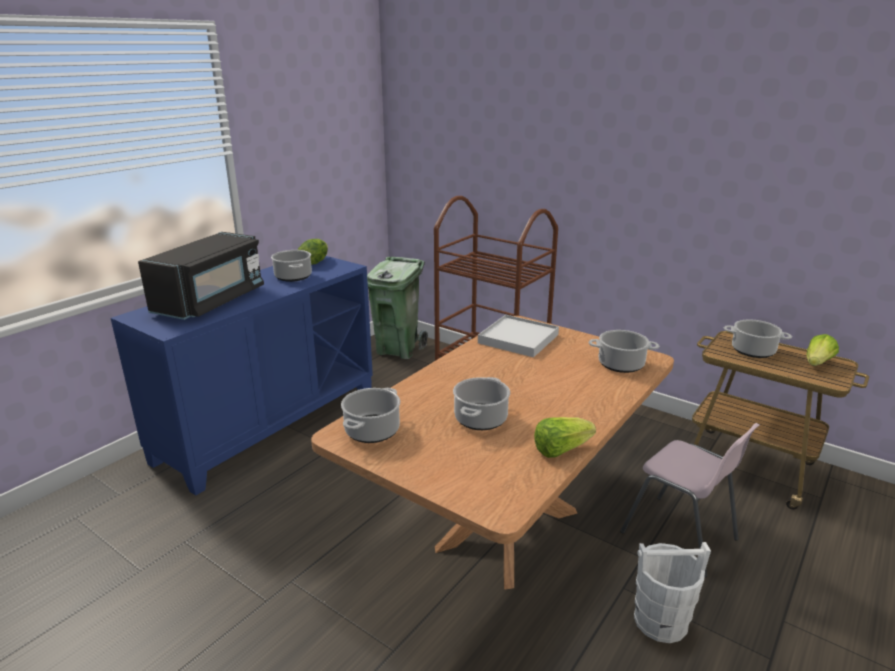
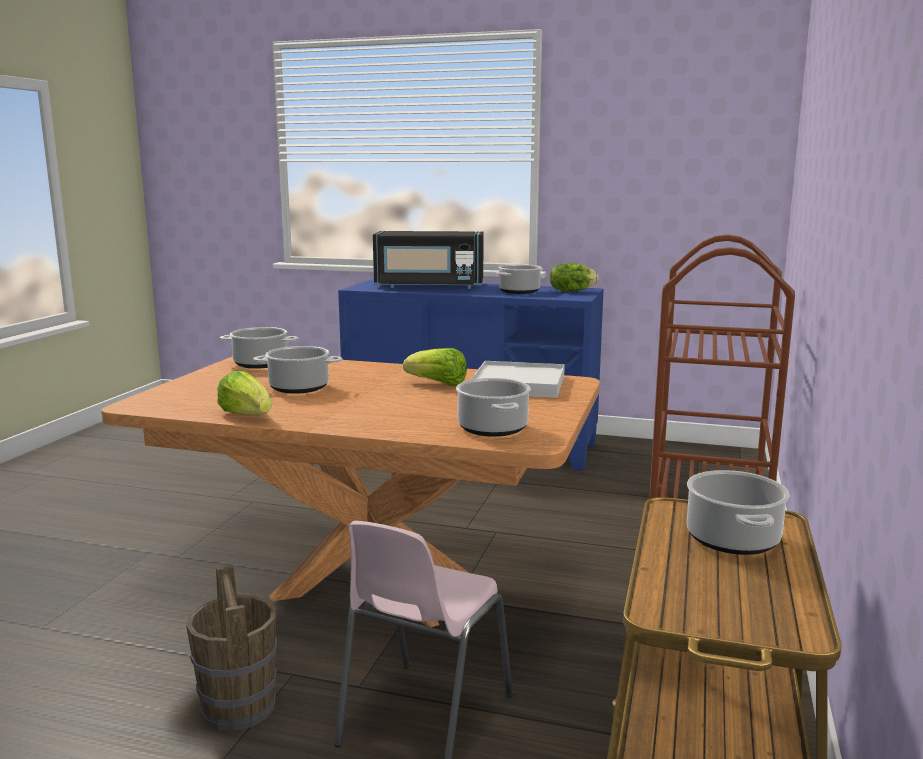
camera: 70 degrees right, 10 degrees down
(398, 349) = (706, 464): green trash can -> none
(660, 621) = (239, 706): white bucket -> brown bucket
(817, 363) = (757, 603): lettuce -> lettuce (438, 384)

